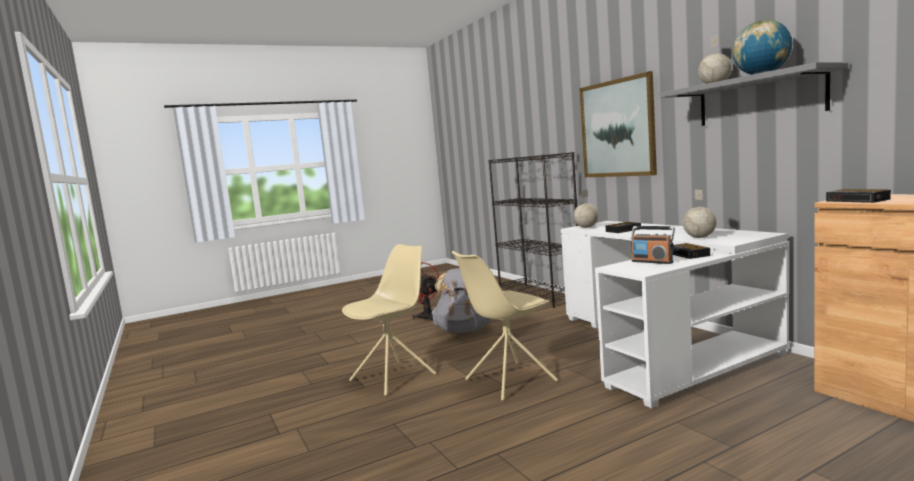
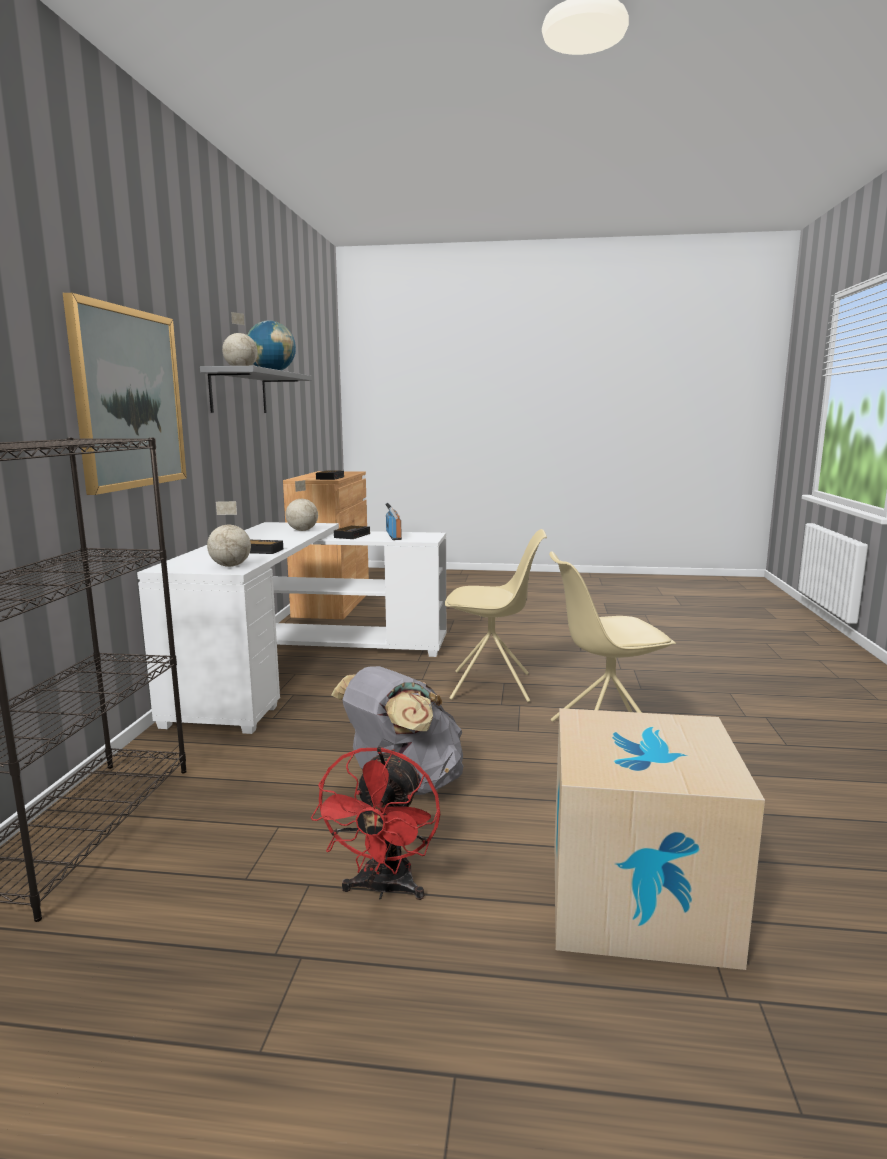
camera: 145 degrees left, 5 degrees up
(345, 337) = (637, 898): none -> cardboard box

